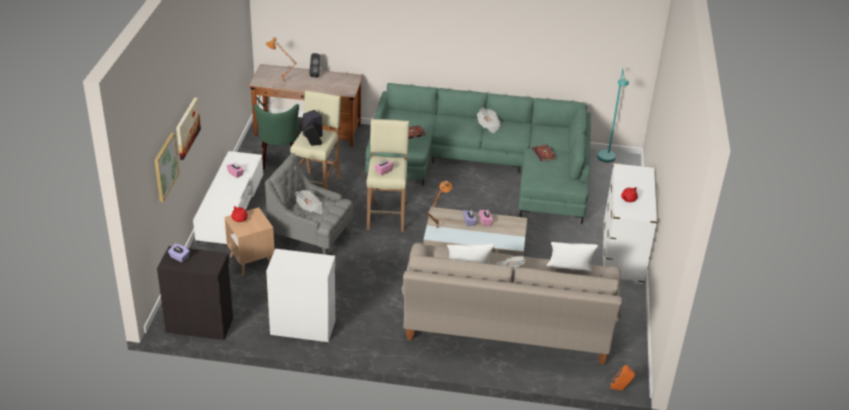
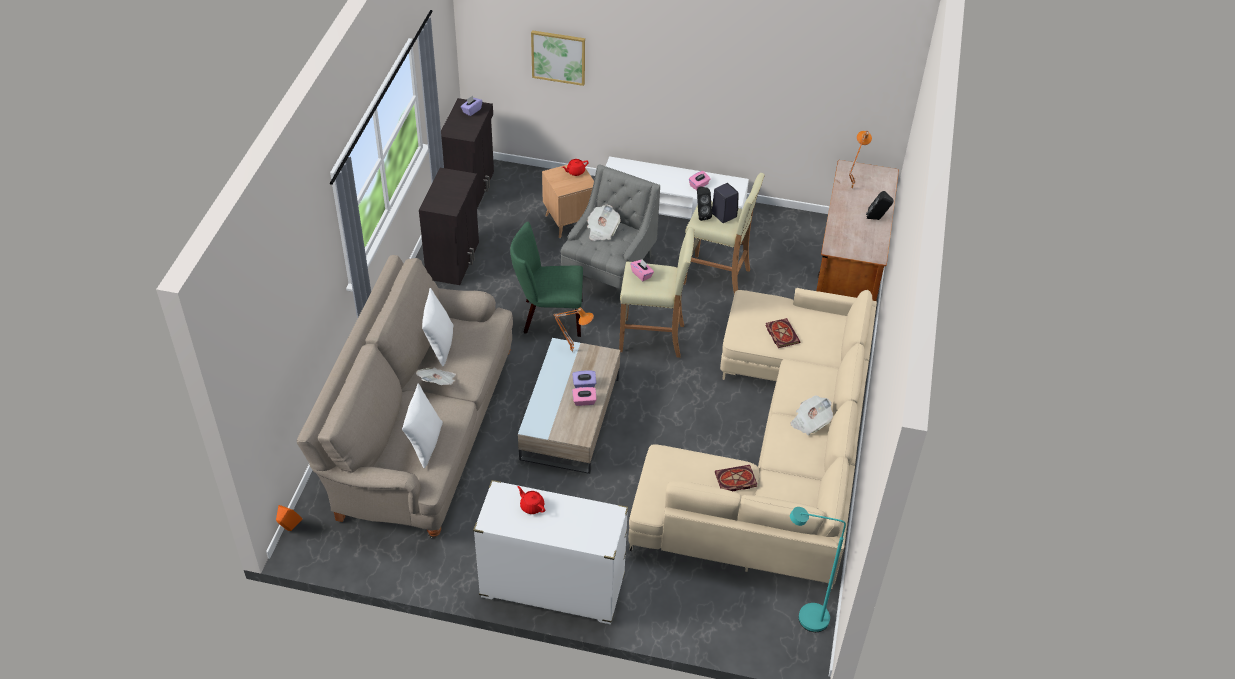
camera: 95 degrees right, 10 degrees up
(187, 128) = (632, 66): picture -> none
(280, 159) = (775, 244): green chair -> green chair (548, 317)
(302, 326) = (454, 260): white cabinet -> black cabinet
(486, 166) = (774, 453): green sofa -> beige sofa

